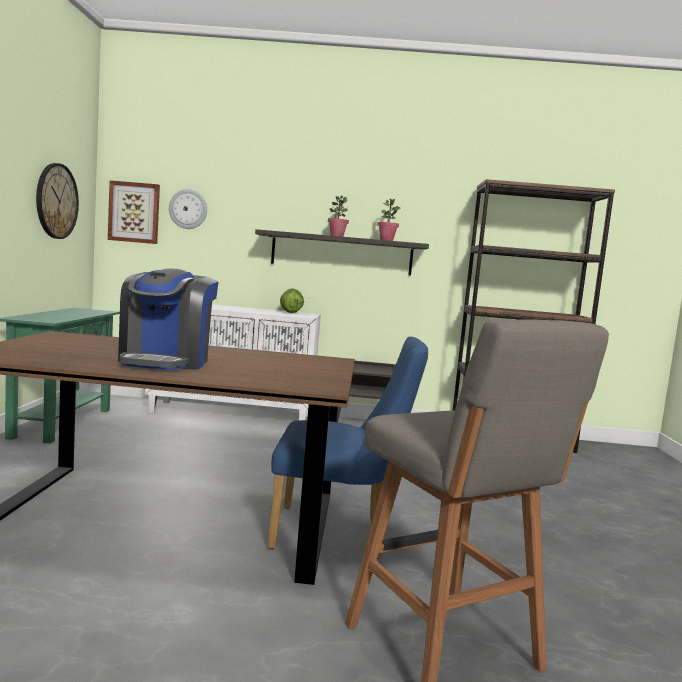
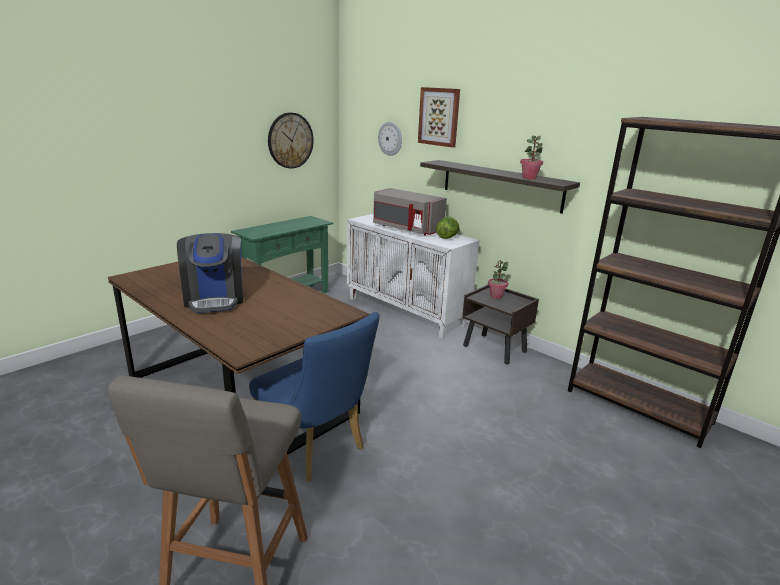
camera: 40 degrees right, 15 degrees up
(134, 212) = (359, 140): picture -> picture (439, 117)
(166, 361) = (214, 299): coffee machine -> coffee machine turned 60 degrees counterclockwise
(234, 308) = (406, 229): none -> grey microwave
(336, 236) = (489, 170): potted plant -> potted plant (496, 296)

